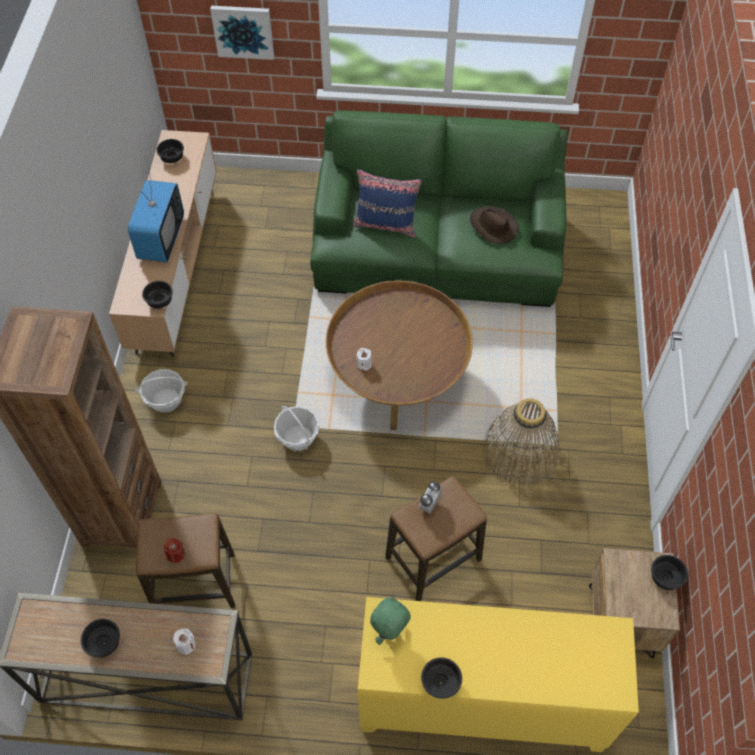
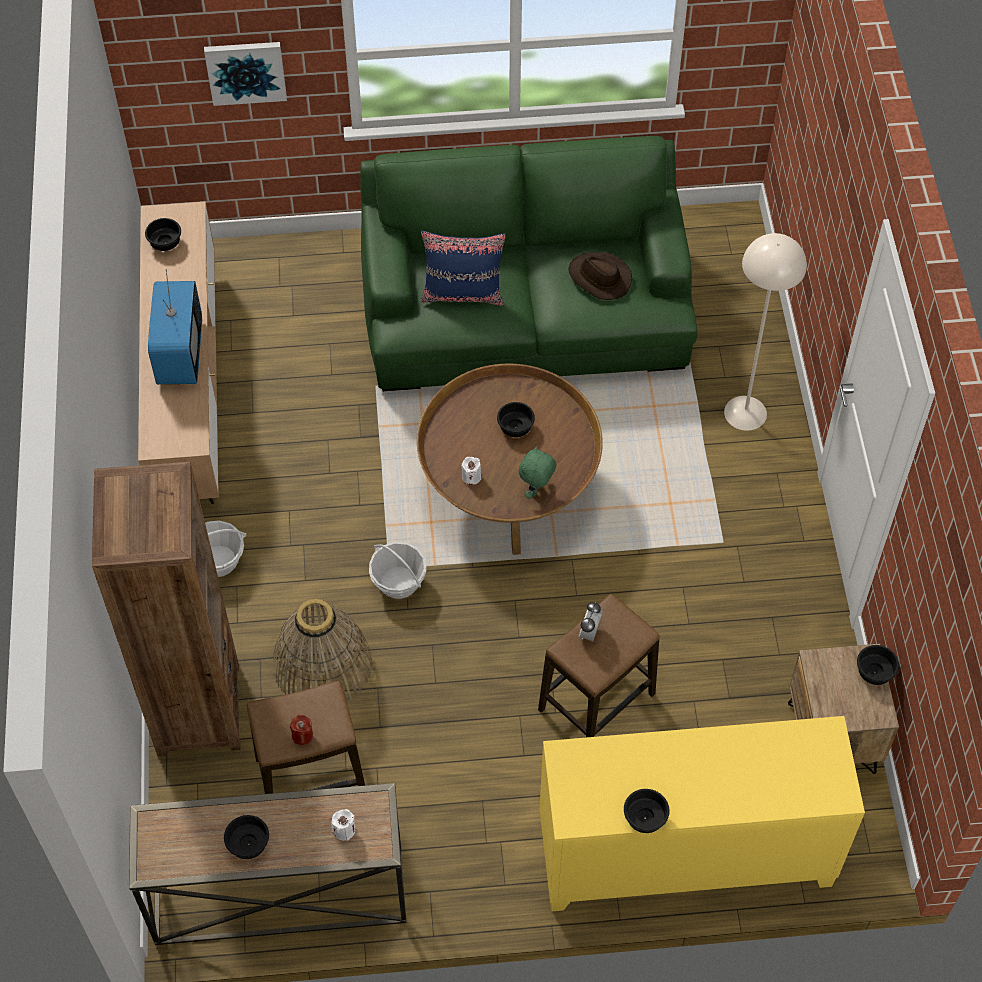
camera: 10 degrees left, 0 degrees up
(158, 301) = (198, 435): black bowl -> black bowl (514, 427)
(390, 632) = (578, 774): green plush toy -> green plush toy (536, 490)
(520, 451) = (678, 557): basket -> basket (322, 665)
(591, 347) = (745, 413): none -> beige floor lamp

